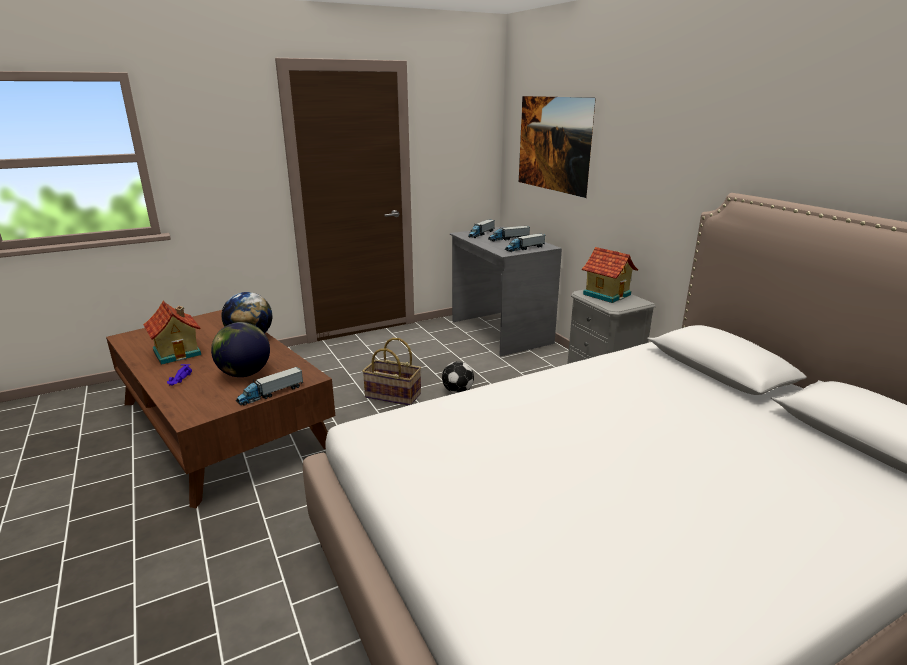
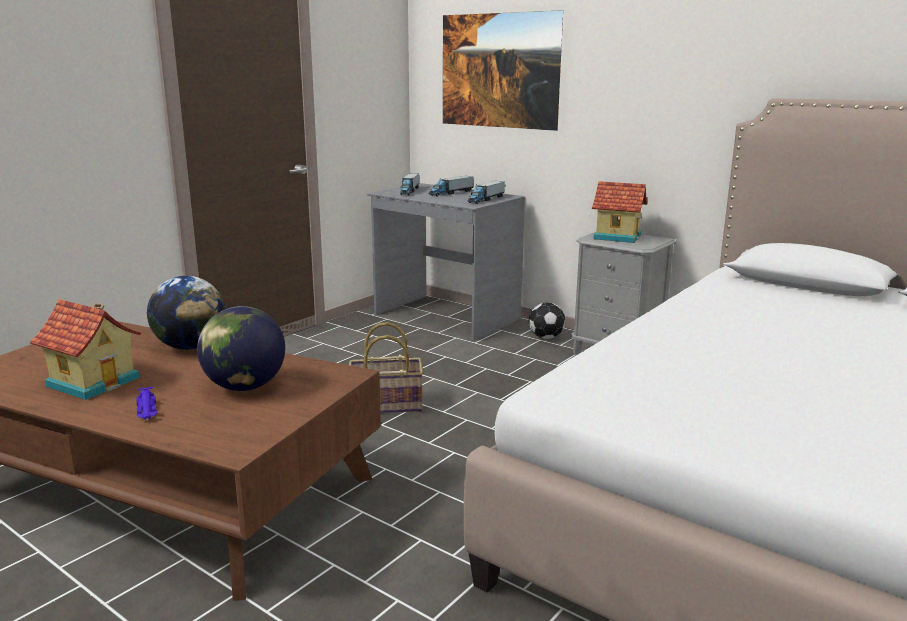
camera: 25 degrees left, 5 degrees down
(270, 394) = (318, 401): toy truck -> none
(458, 391) = (463, 385): football -> football (546, 337)

